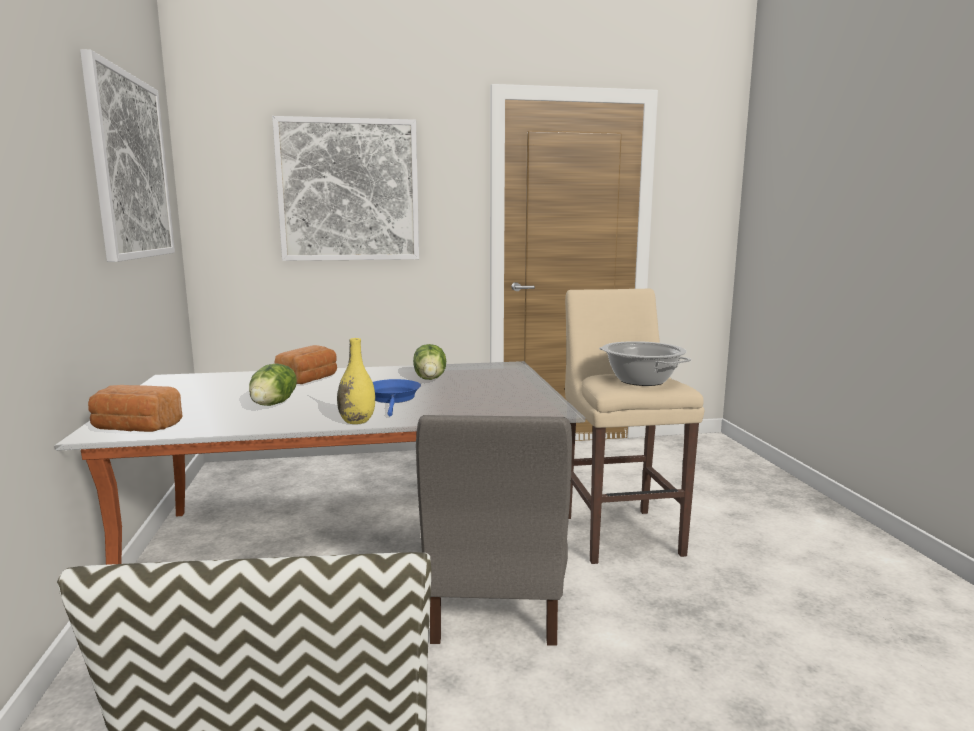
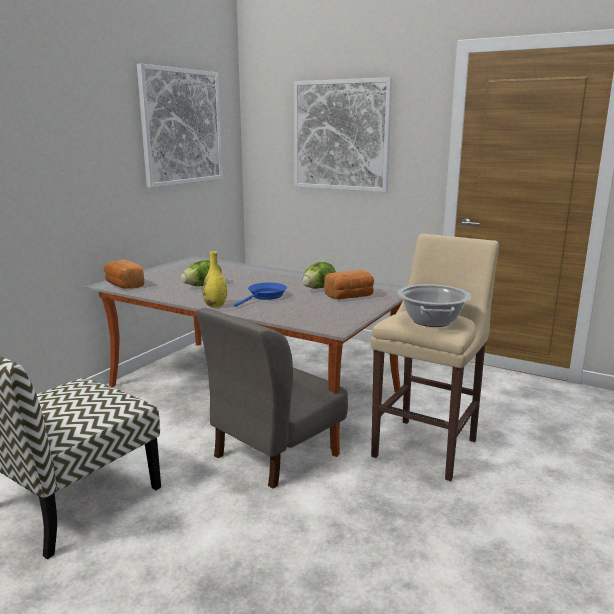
camera: 40 degrees right, 5 degrees up
(310, 380) = (252, 274): bread -> bread (350, 297)

